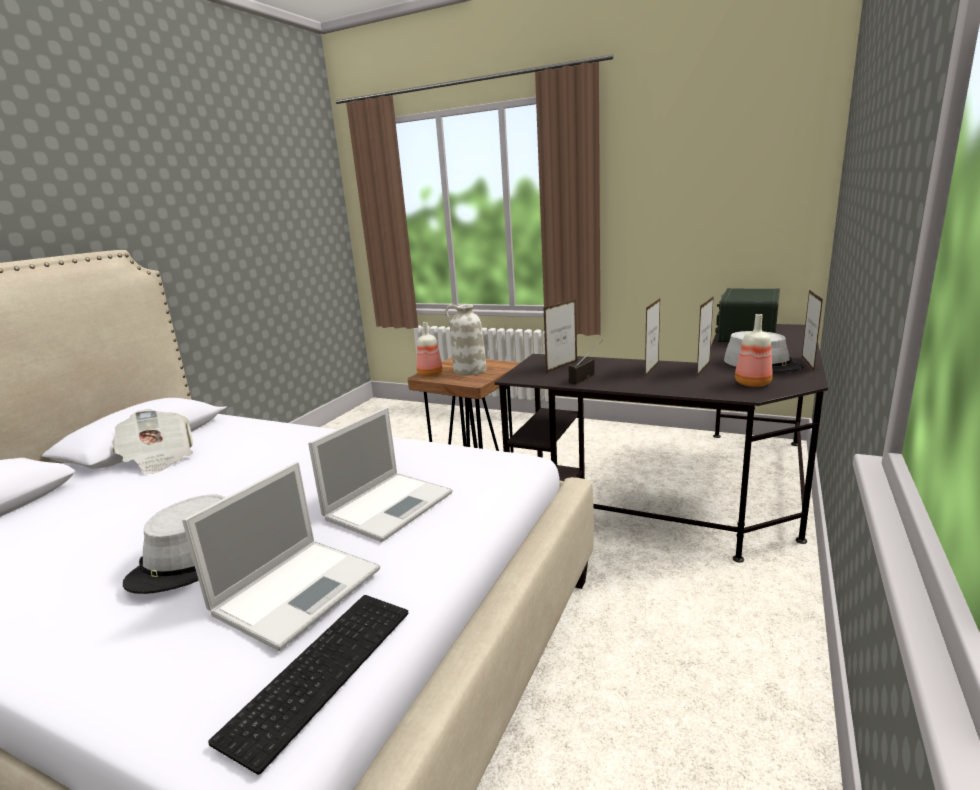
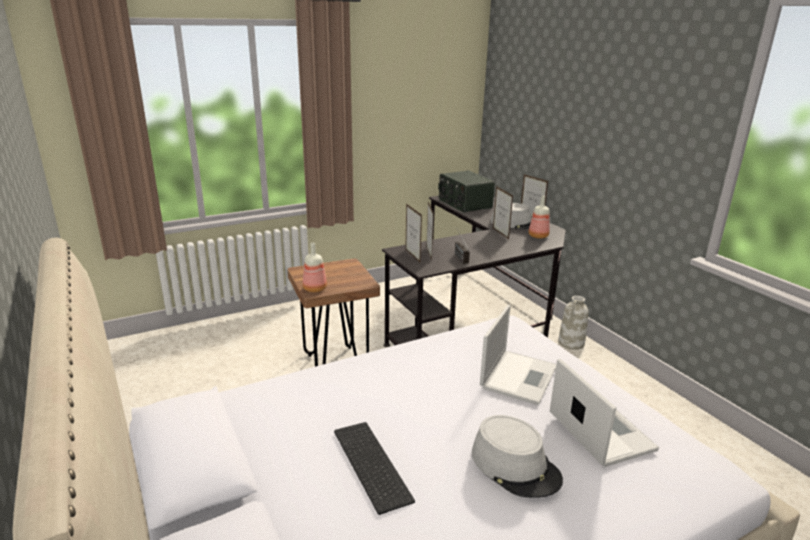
camera: 55 degrees left, 5 degrees up
(159, 458) = (269, 455): newspaper -> none
(319, 668) = (676, 443): keyboard -> keyboard (368, 464)
(390, 504) = (519, 376): laptop -> laptop turned 45 degrees clockwise
(469, 371) = (337, 276): white vase -> white vase (571, 343)
(651, 370) = (479, 241): picture frame -> picture frame (412, 256)

